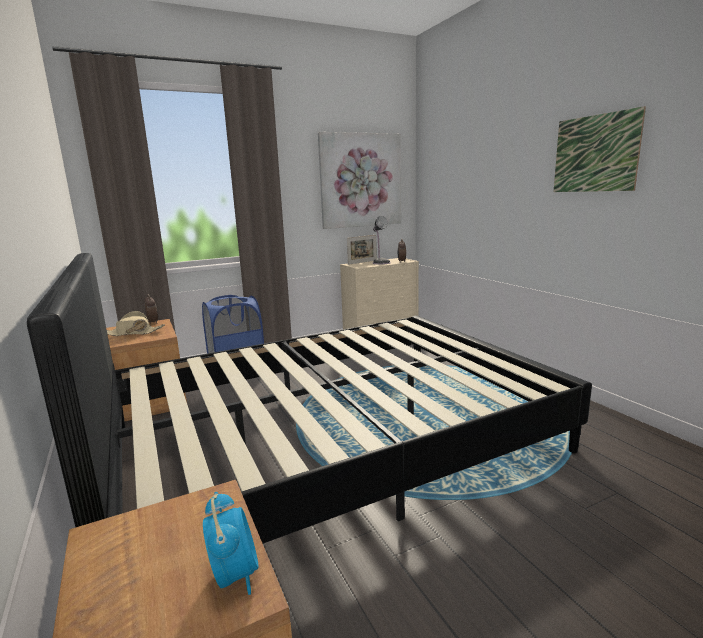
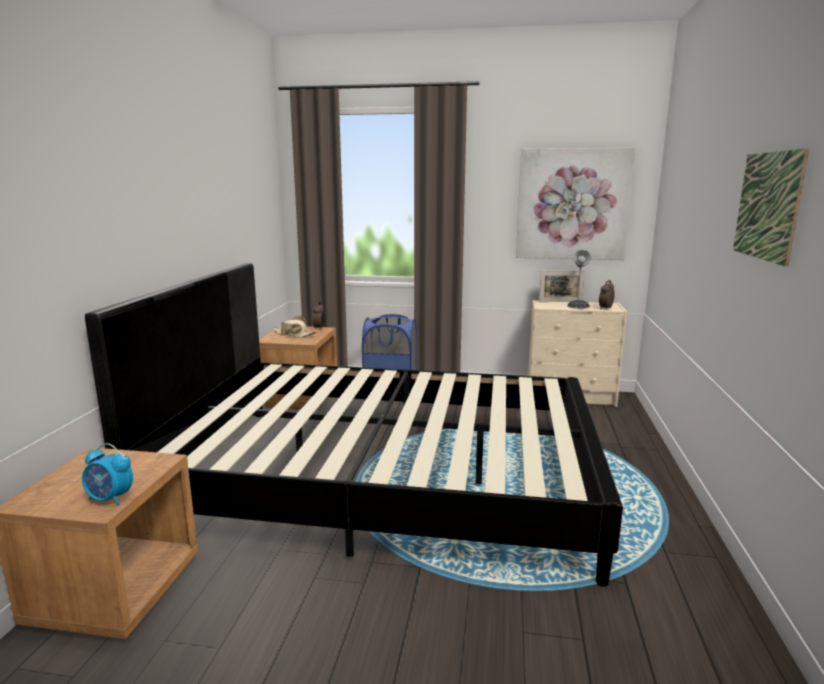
camera: 35 degrees right, 0 degrees up
(235, 574) = (110, 499): alarm clock -> alarm clock turned 90 degrees clockwise

